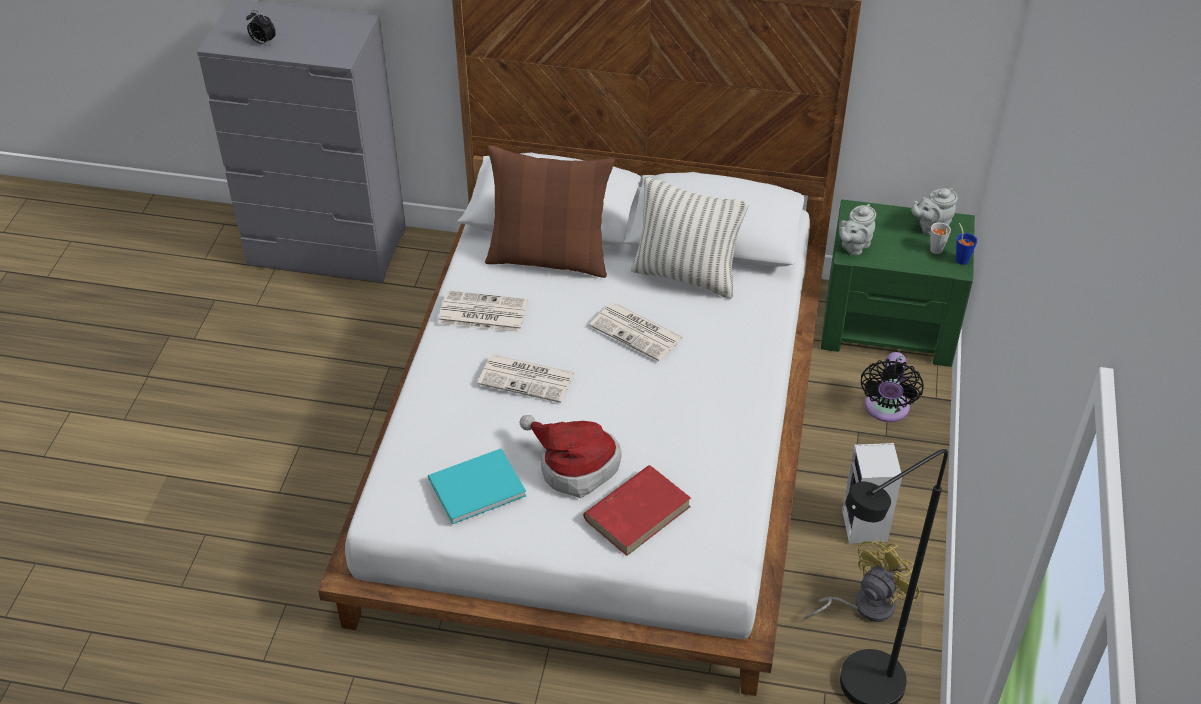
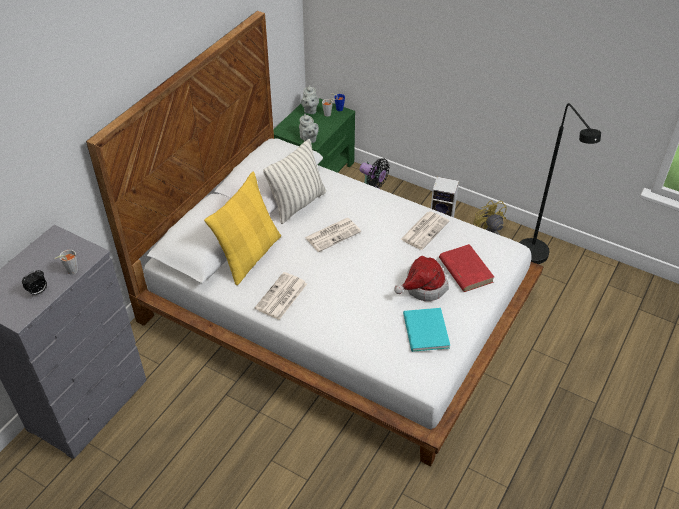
camera: 70 degrees left, 0 degrees up
(303, 53) = (70, 272): none -> grey cup
(528, 378) = (349, 288): newspaper -> newspaper (424, 230)
(549, 258) = (249, 255): brown pillow -> yellow pillow

